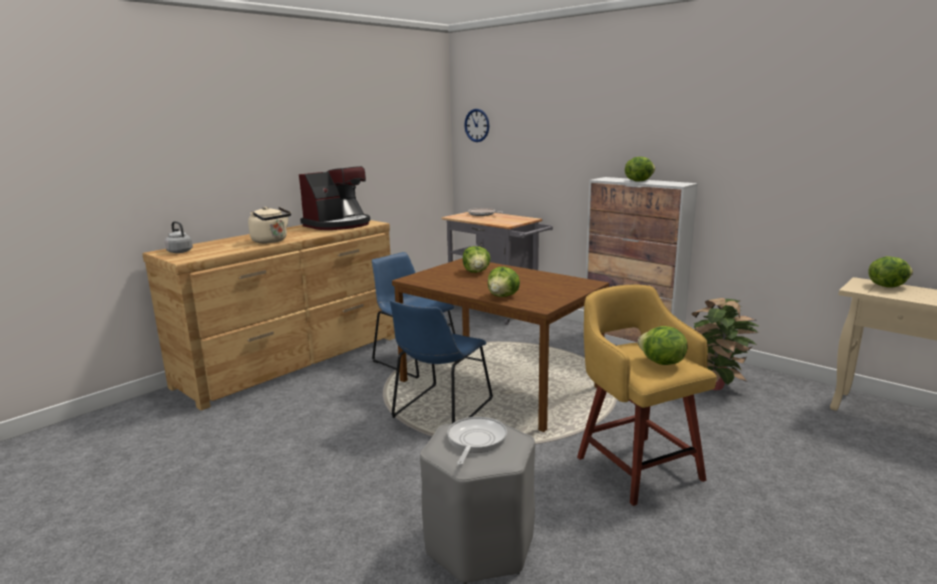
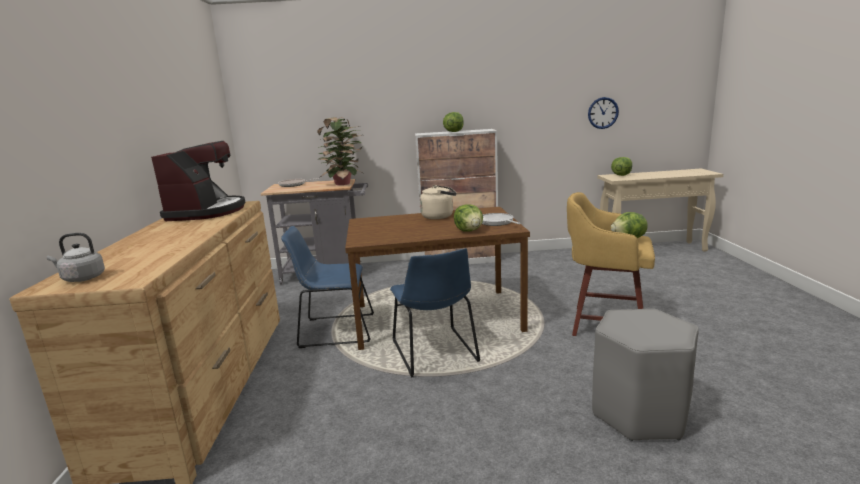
camera: 45 degrees left, 0 degrees up
(271, 241) = (185, 239): beige kettle -> beige kettle (439, 216)
(475, 441) = (642, 325): frying pan -> frying pan (497, 222)
(476, 272) = (396, 224): lettuce -> none
(477, 125) = (264, 99): wall clock -> wall clock (603, 113)
(715, 386) = (549, 267): potted plant -> potted plant (344, 183)

